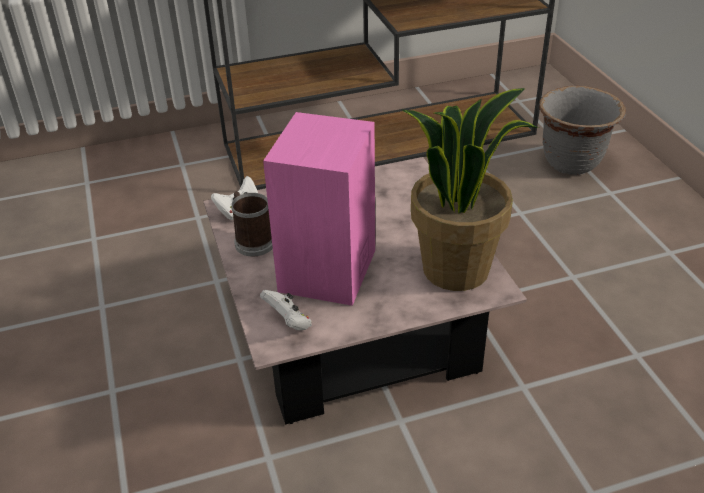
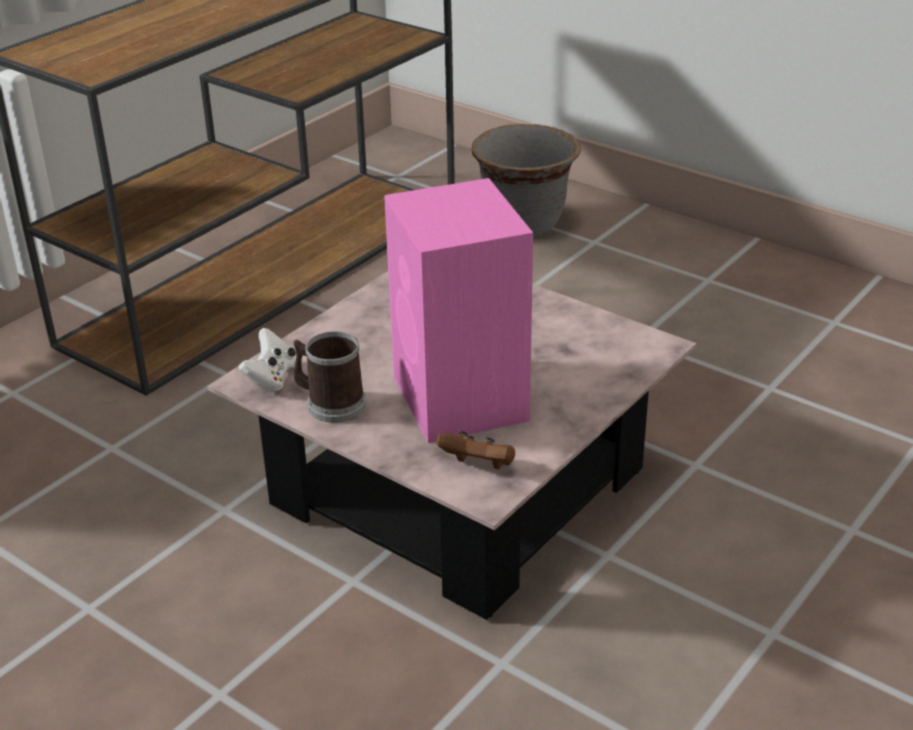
camera: 35 degrees left, 5 degrees down
(288, 322) = (479, 466): white game controller -> brown game controller
(456, 268) = (596, 342): potted plant -> none

